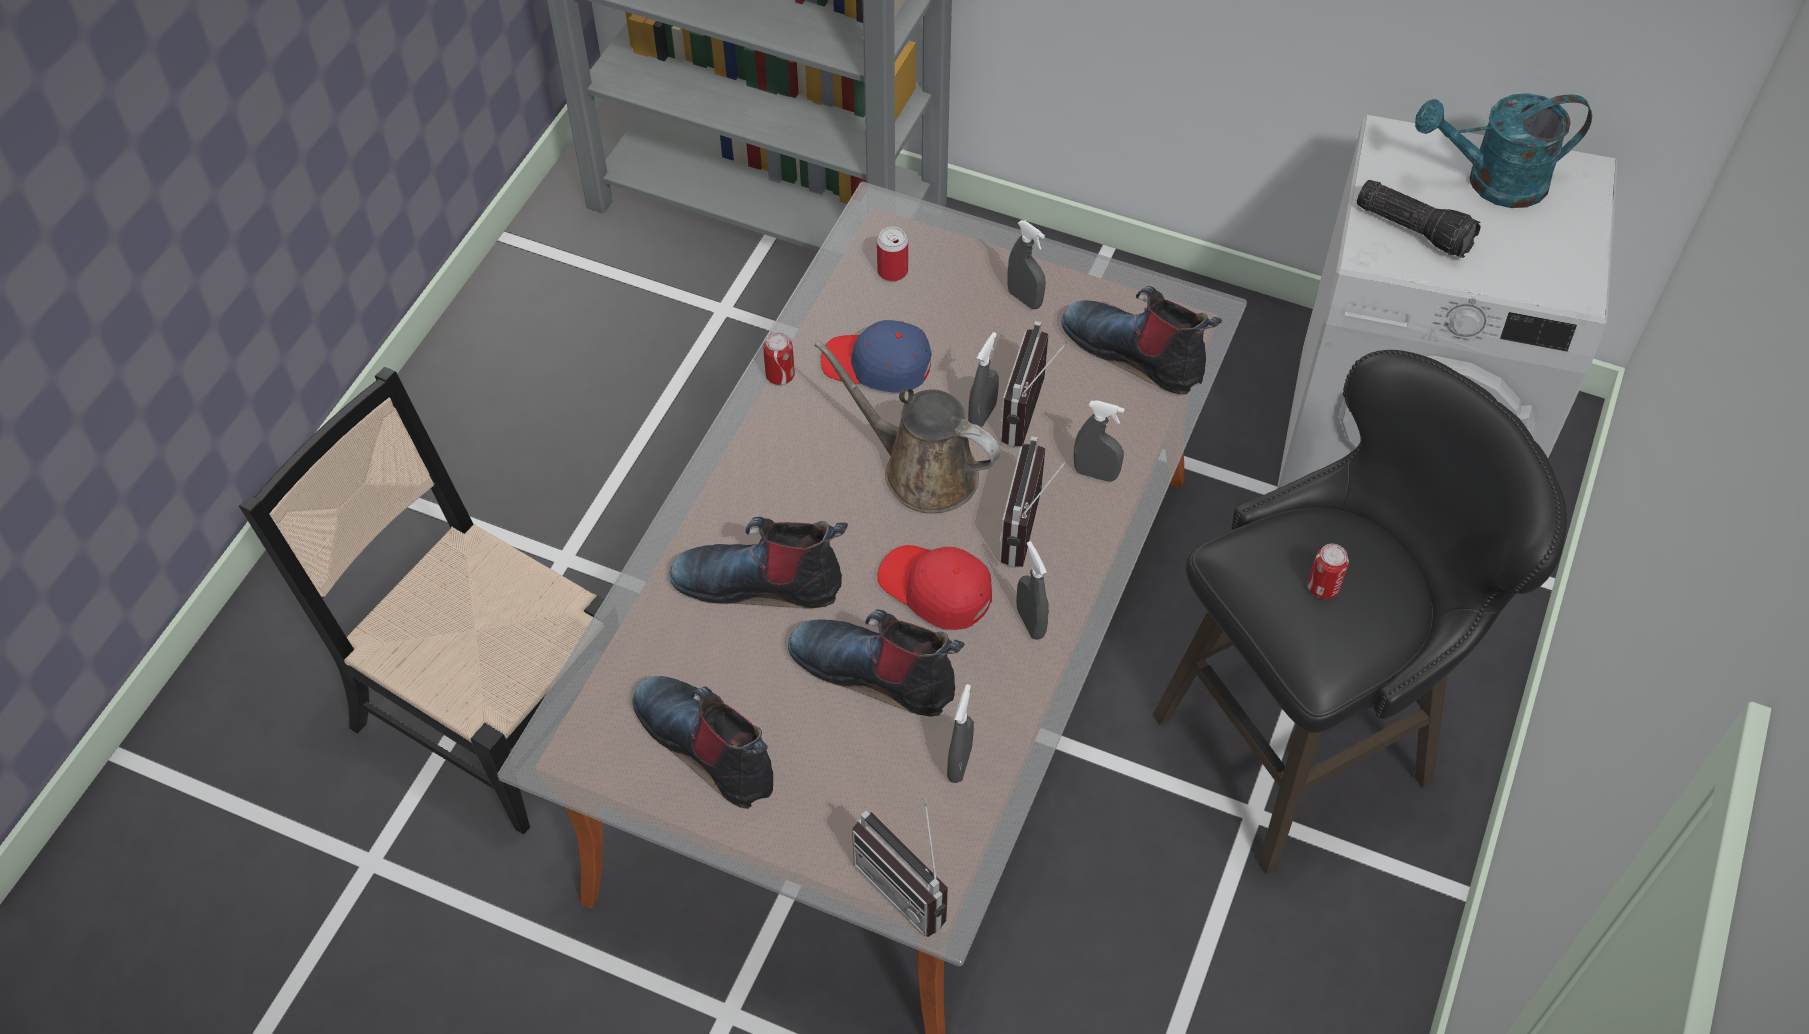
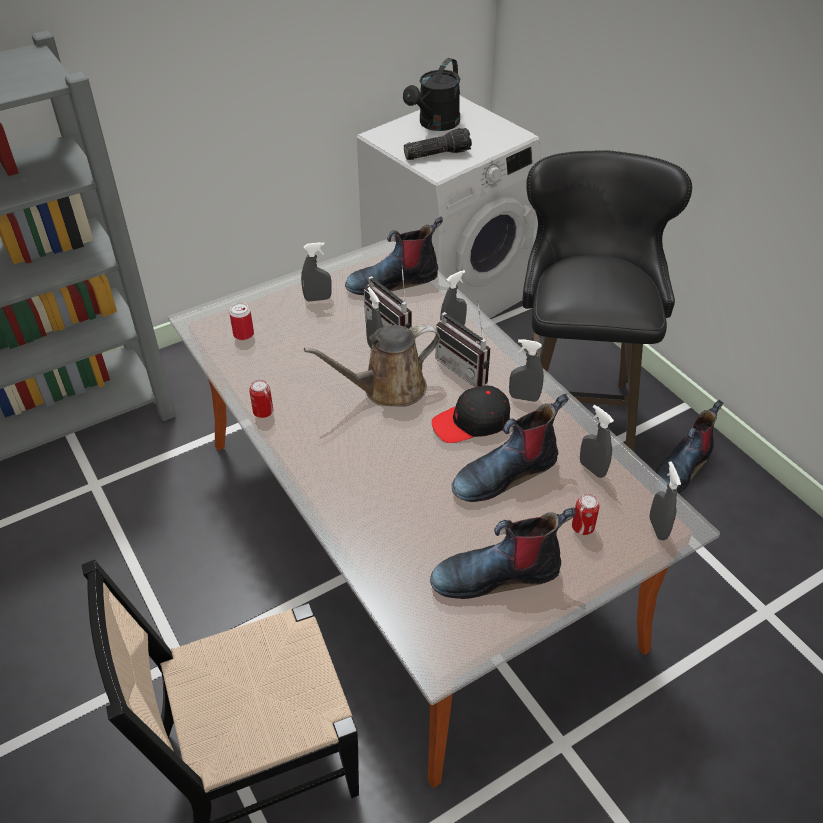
camera: 55 degrees left, 10 degrees down
(761, 582) = (400, 492): boot -> boot (682, 467)
(877, 365) = (300, 371): blue cap -> none
(911, 885) = (658, 528): radio -> grey spray bottle
(935, 590) = (471, 422): red cap -> black cap
(1323, 587) = (603, 281): can -> can (582, 527)
(1492, 182) = (435, 125): turquoise watering can -> black watering can

